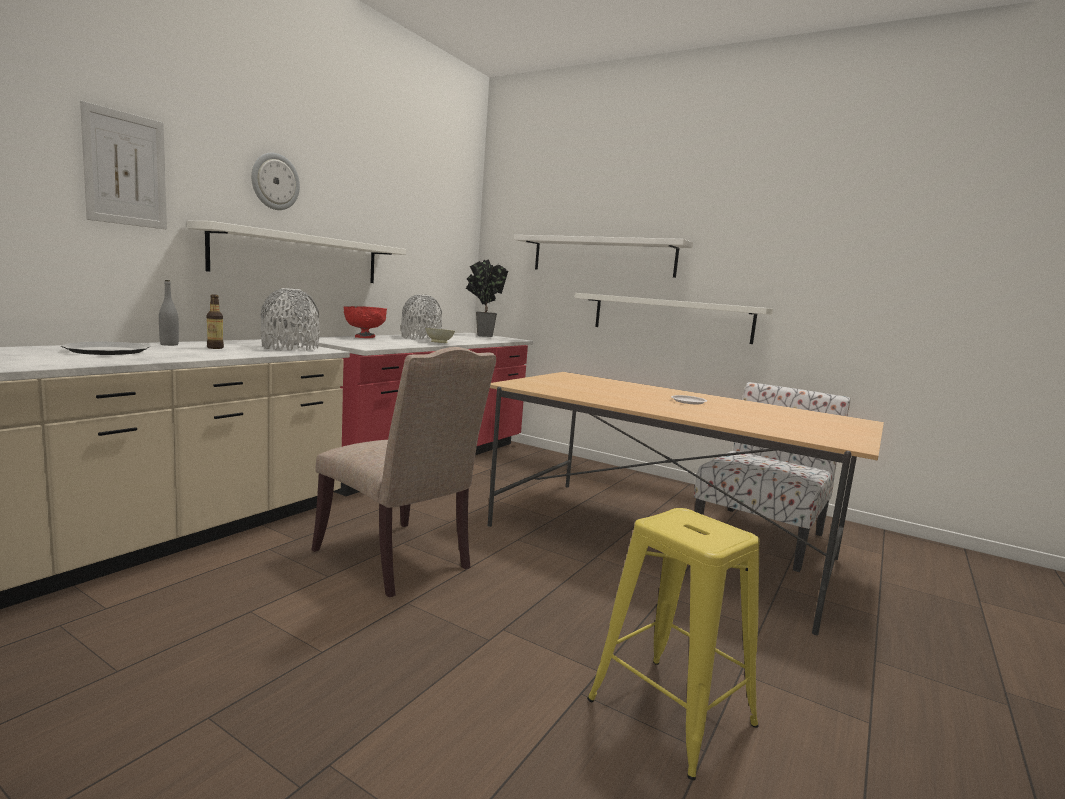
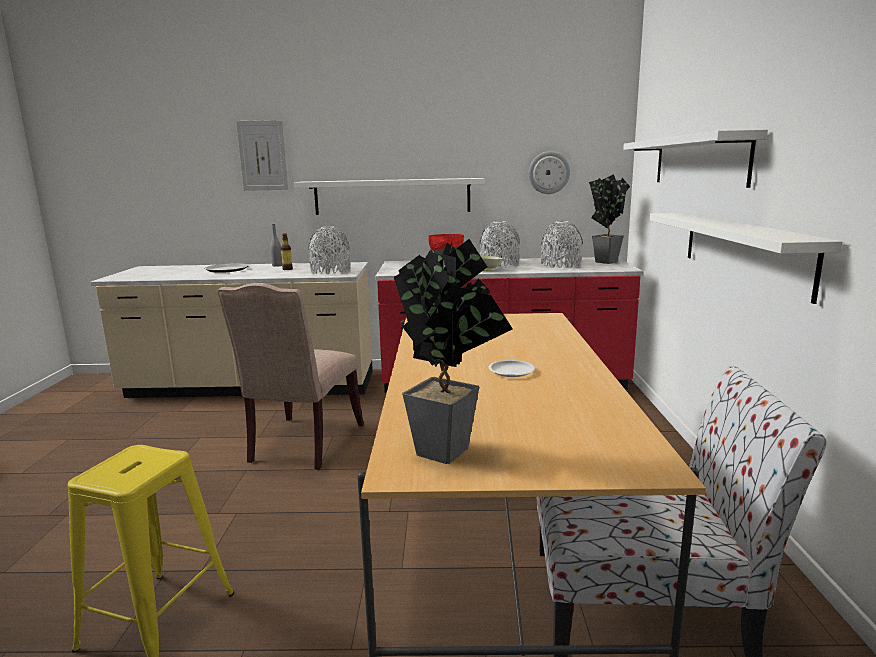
camera: 60 degrees right, 5 degrees up
(275, 181) = (366, 140): wall clock -> wall clock (549, 172)
(468, 338) = (560, 265): none -> grey vase
(820, 433) = (450, 448): none -> potted plant

